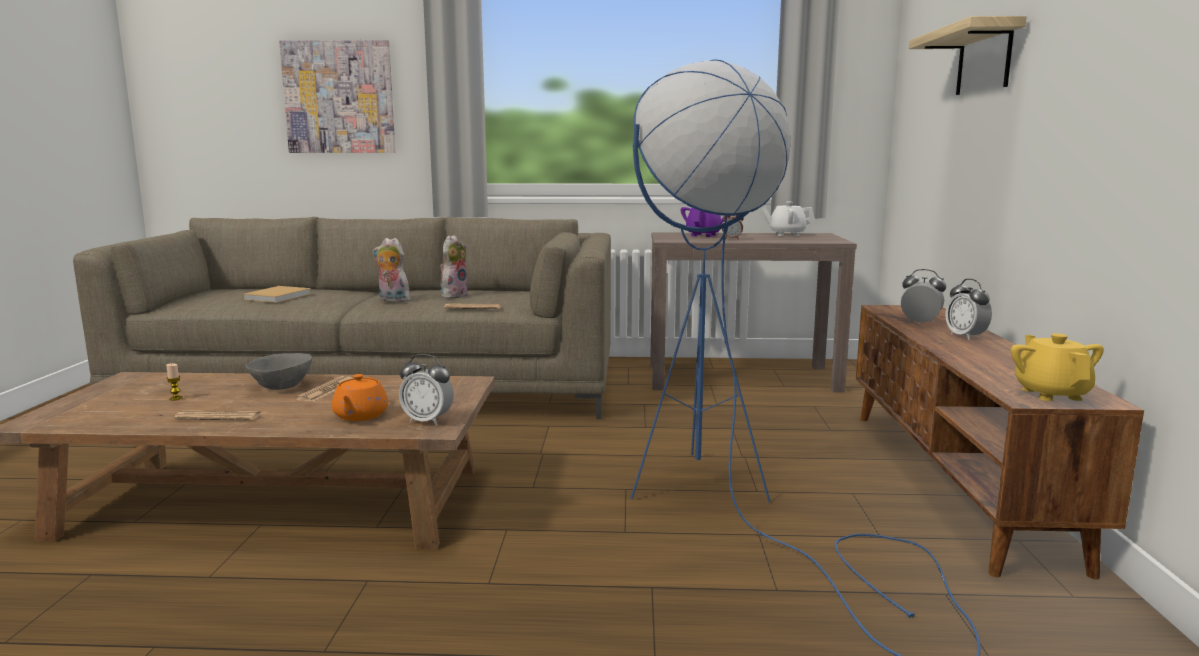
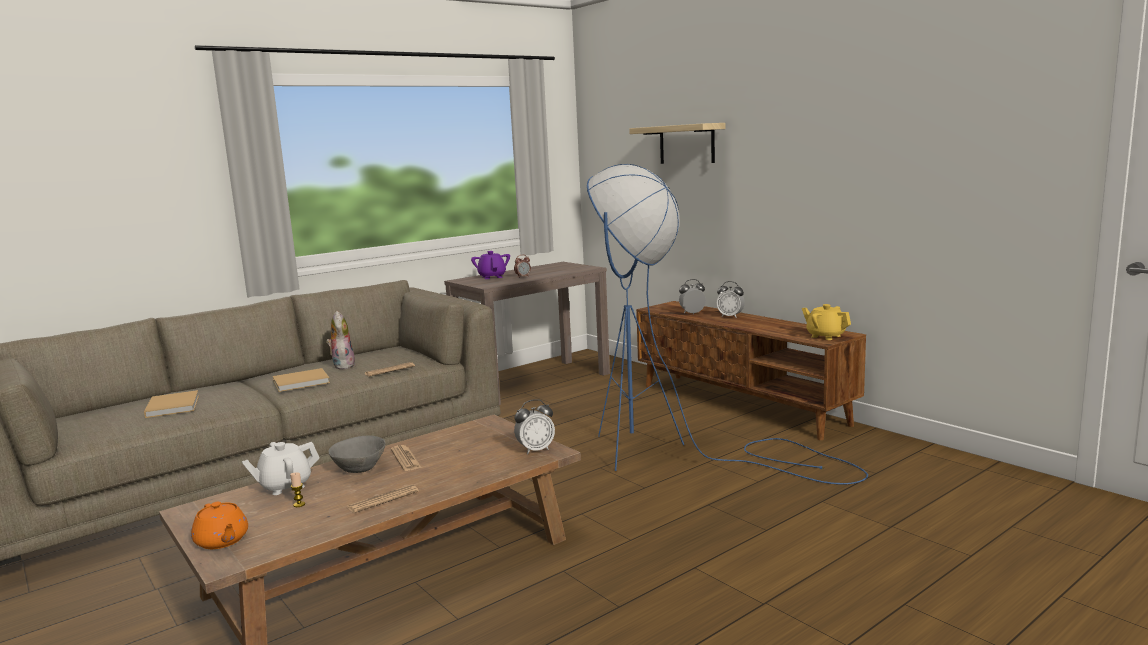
camera: 40 degrees left, 0 degrees up
(339, 97) = (118, 188): picture -> none
(360, 416) = (483, 463): orange teapot -> orange teapot (222, 541)
(392, 300) = (303, 382): plush toy -> beige book
(786, 234) = (541, 267): white teapot -> white teapot (285, 486)

